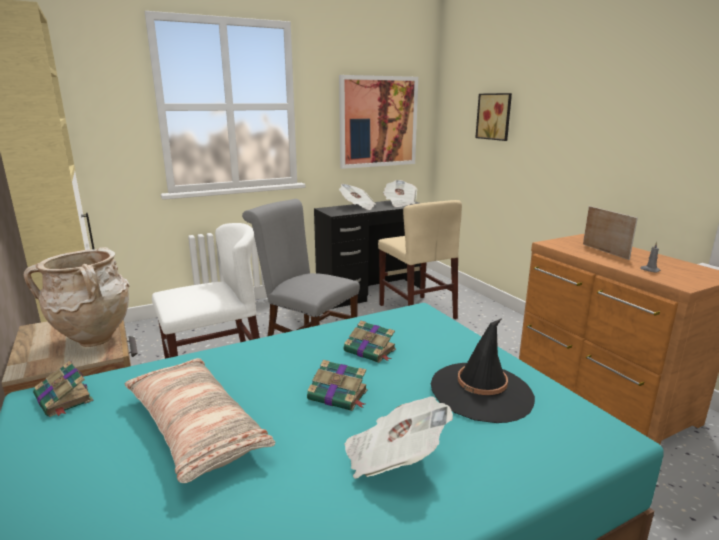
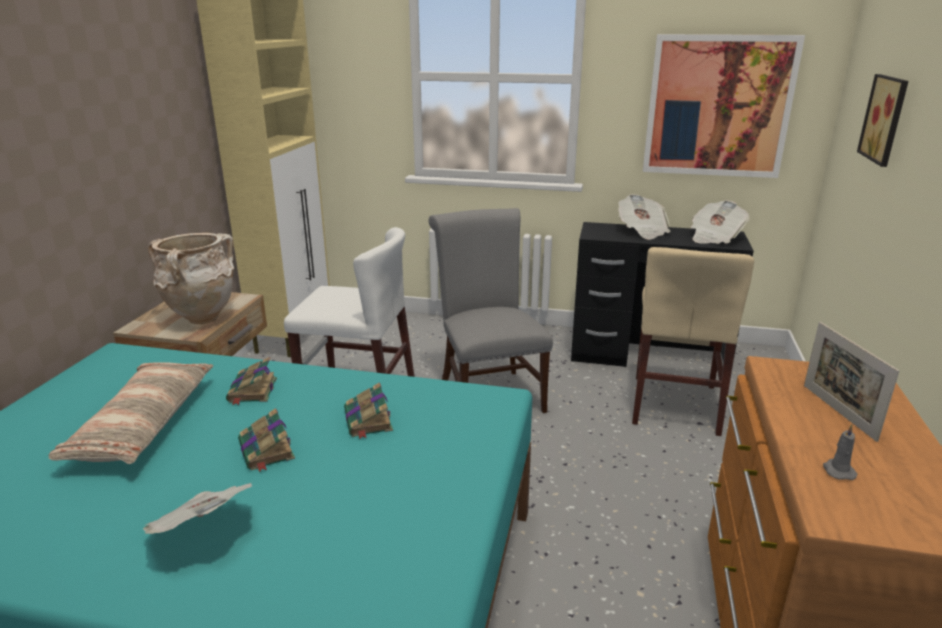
camera: 40 degrees right, 5 degrees up
(64, 399) = (122, 362): book -> book (252, 391)
(481, 392) = (382, 518): black hat -> none
(605, 251) = (838, 411): picture frame -> picture frame turned 150 degrees clockwise

